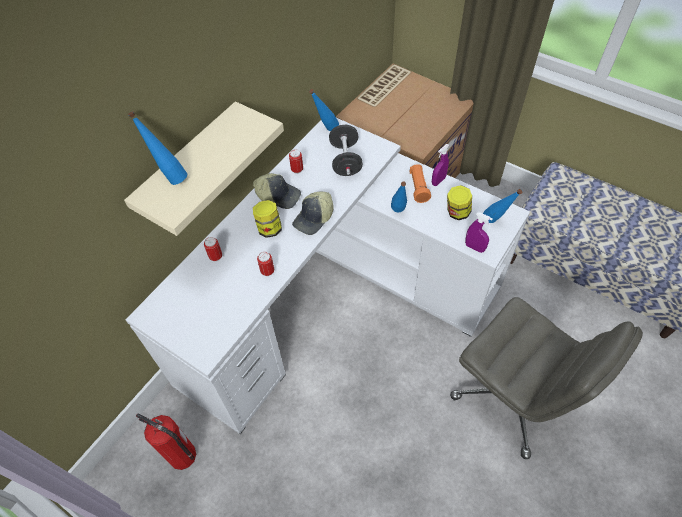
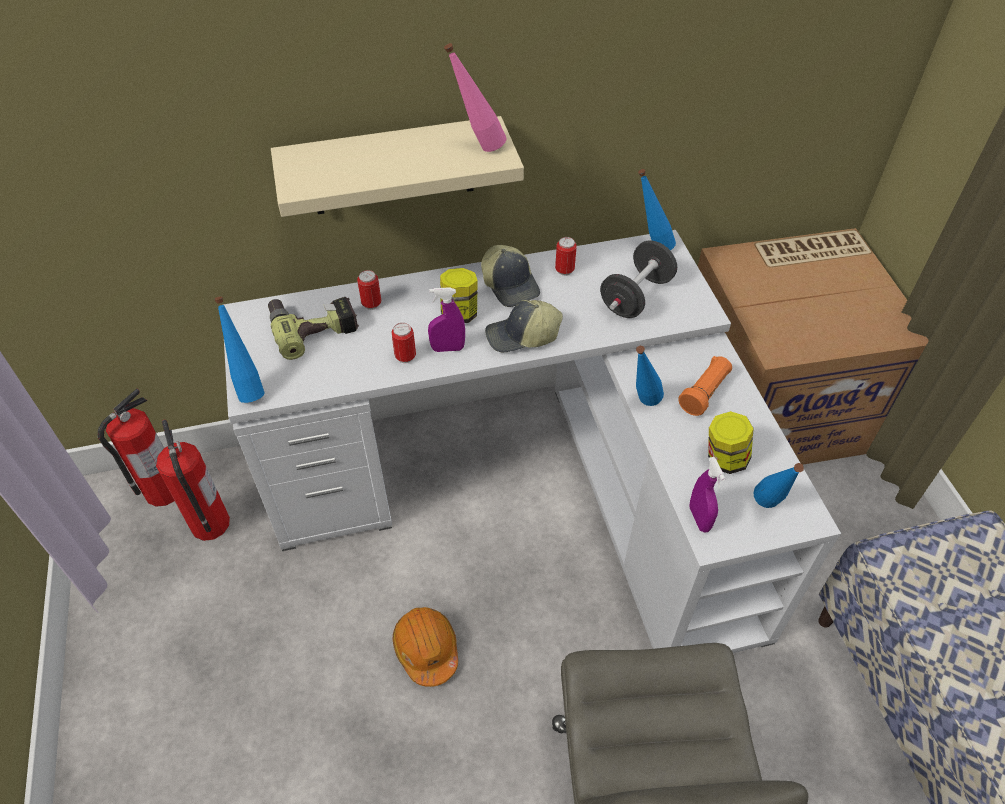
camera: 40 degrees right, 5 degrees down
(132, 463) = (162, 491): none -> fire extinguisher
(170, 177) = (338, 152): blue bottle -> blue bottle (249, 388)
(197, 292) = (313, 326): none -> power drill
(246, 126) = (478, 147): none -> pink bottle
(363, 416) = (426, 649): none -> orange hard hat
(438, 181) = (743, 403): purple spray bottle -> purple spray bottle (448, 348)

